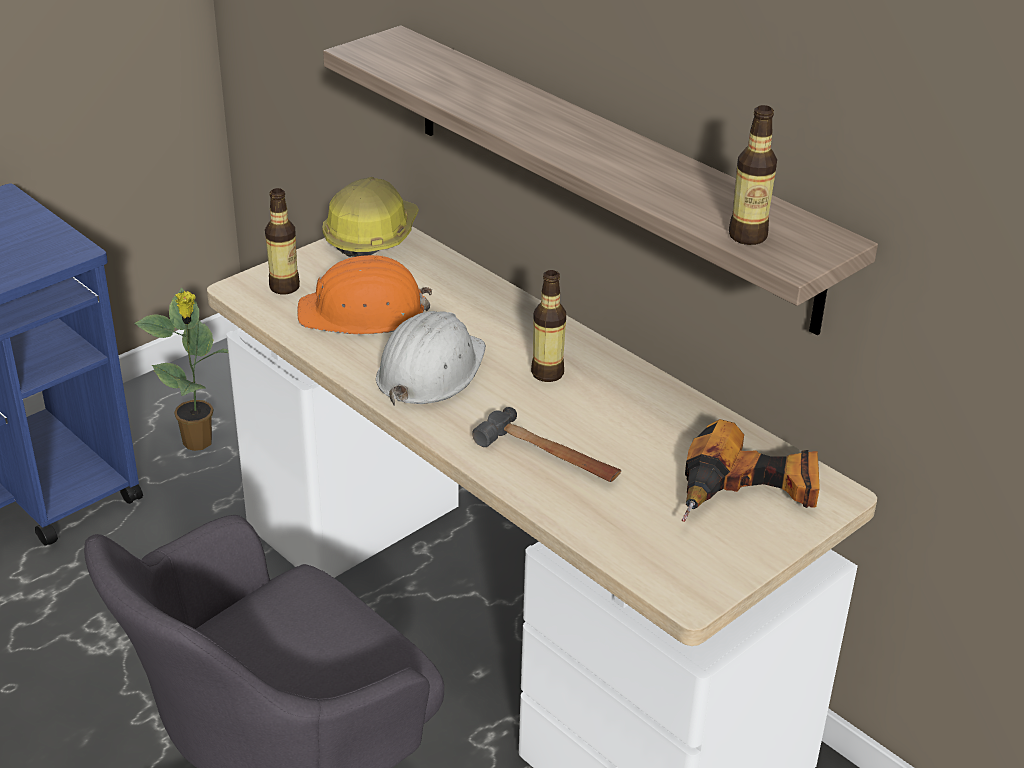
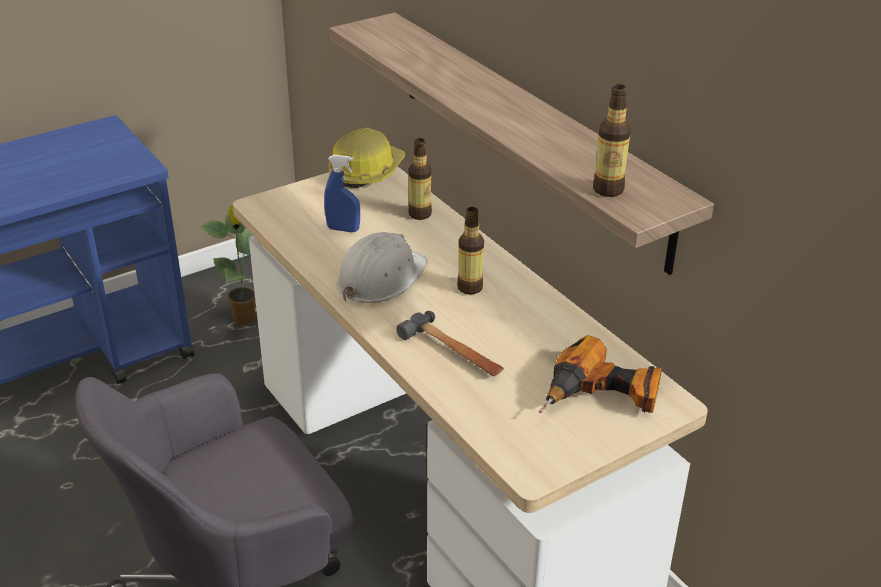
camera: 10 degrees right, 0 degrees up
(284, 287) = (290, 206): bottle -> bottle (420, 214)
(363, 312) = (343, 229): orange hard hat -> blue spray bottle

